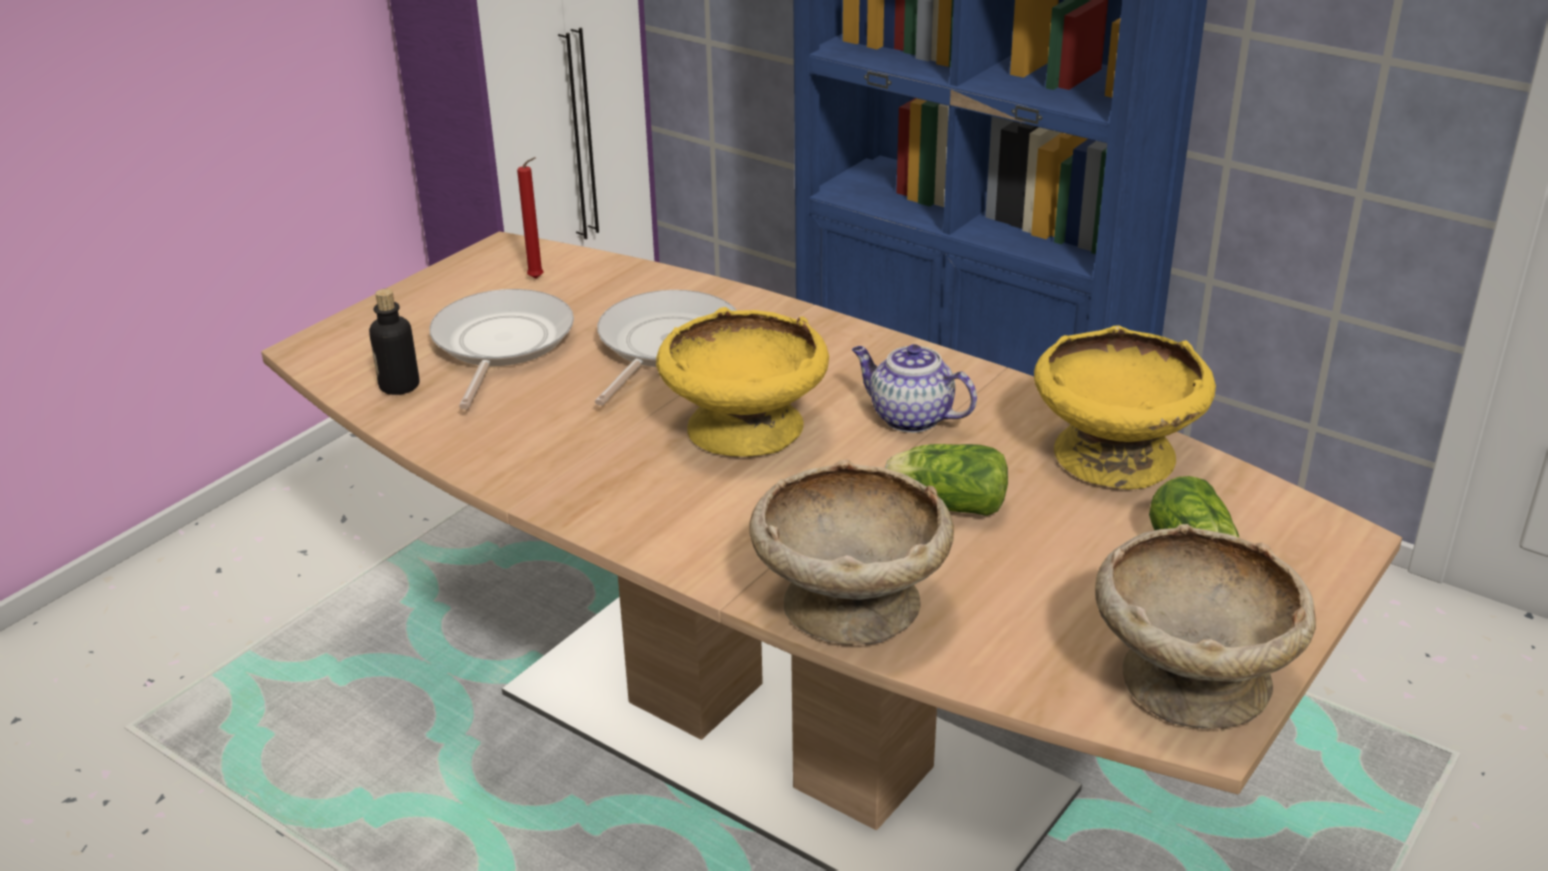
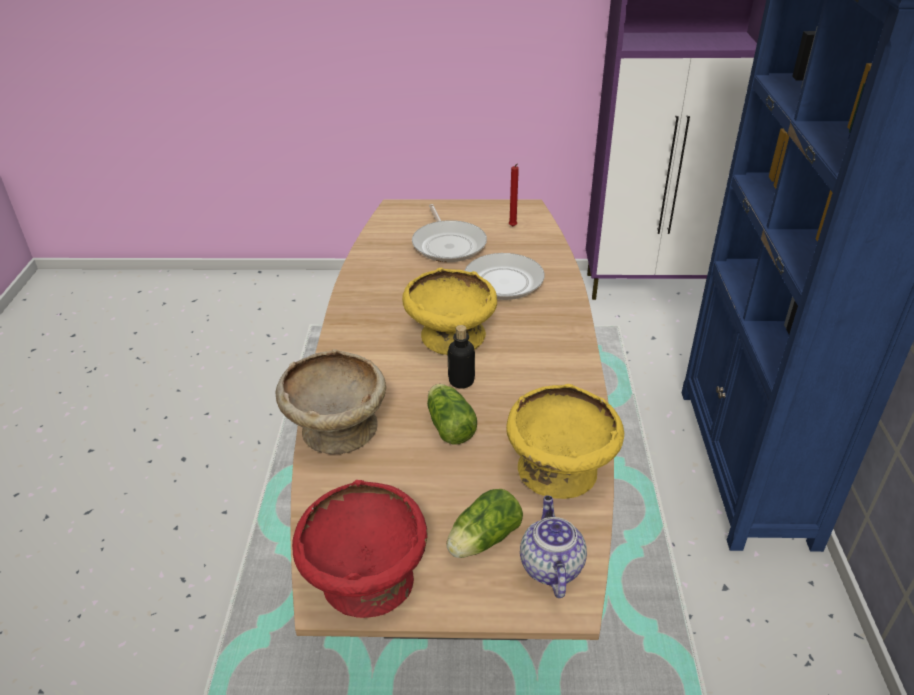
camera: 55 degrees right, 5 degrees up
(399, 386) = (391, 238): bottle -> bottle (461, 381)
(500, 344) = (448, 244): frying pan -> frying pan turned 105 degrees clockwise
(909, 417) = (516, 381): teapot -> teapot (550, 566)
(1190, 682) = (365, 577): beige bowl -> red bowl

